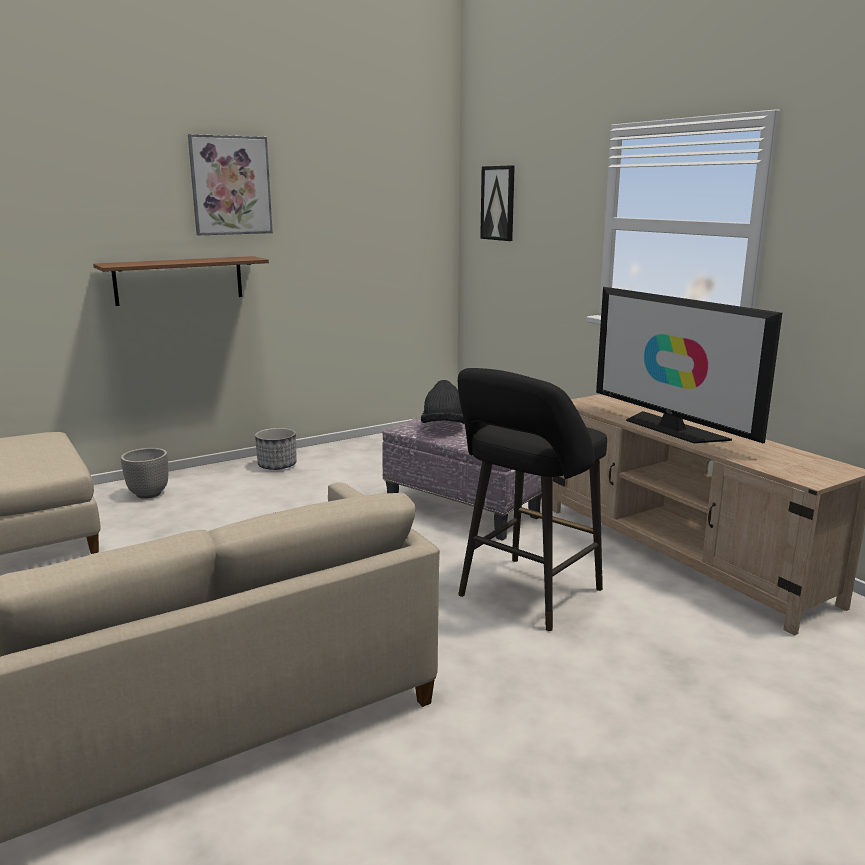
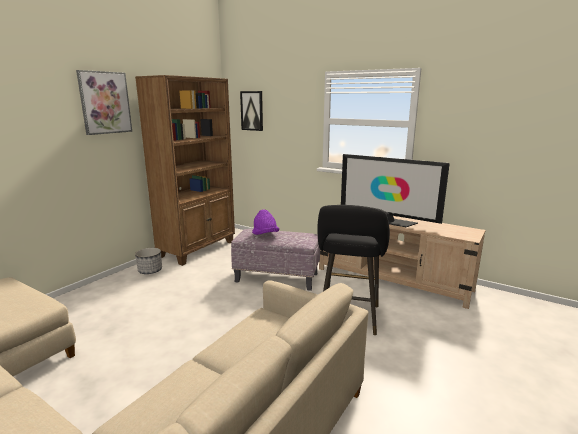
camera: 25 degrees left, 0 degrees up
(149, 494) = (78, 306): planter -> none
(179, 280) = (77, 164): brown shelf -> none
(374, 446) = (198, 249): none -> brown bookcase
(443, 427) = (265, 235): black hat -> purple hat

